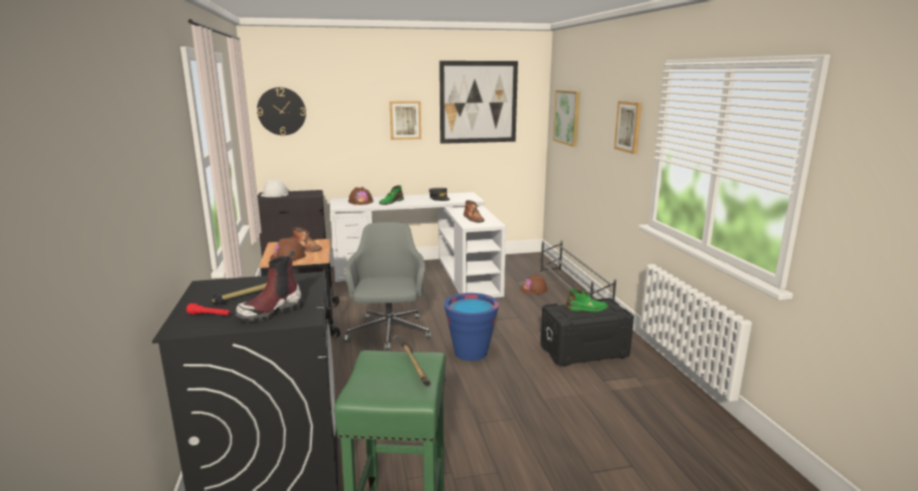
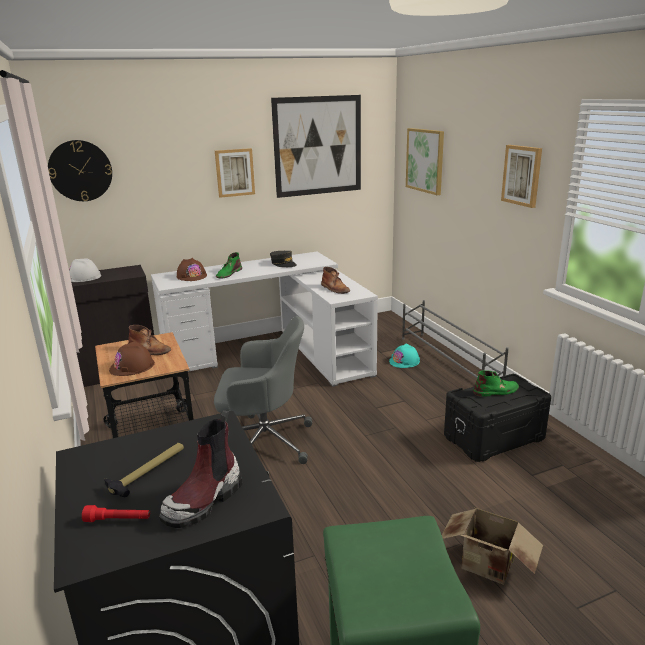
camera: 10 degrees left, 5 degrees up
(389, 333) = (264, 442): grey office chair -> grey office chair turned 105 degrees clockwise
(414, 369) = (414, 553): hammer -> none
(471, 352) = (371, 456): blue bucket -> none
(530, 436) = (488, 567): none -> cardboard box
(534, 290) = (404, 361): brown hard hat -> turquoise hard hat

